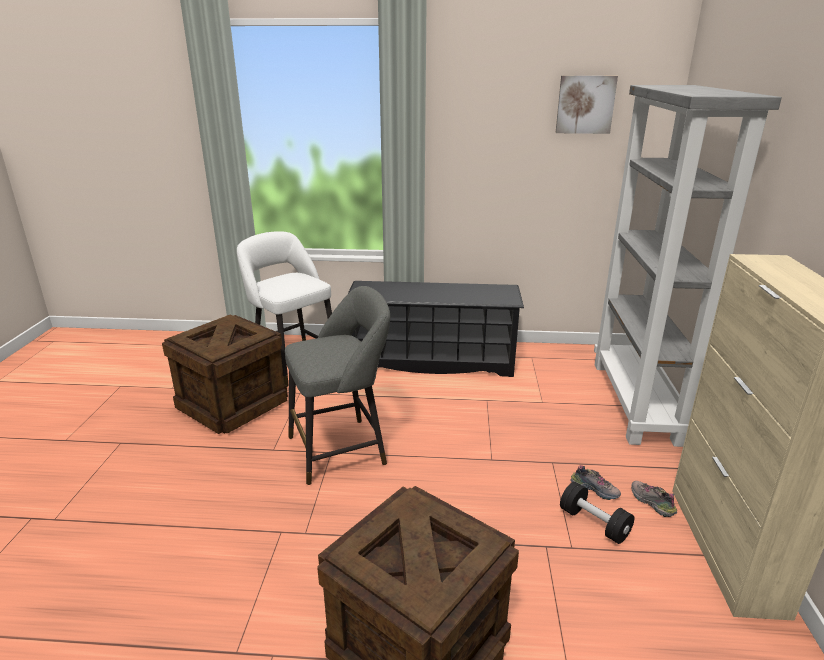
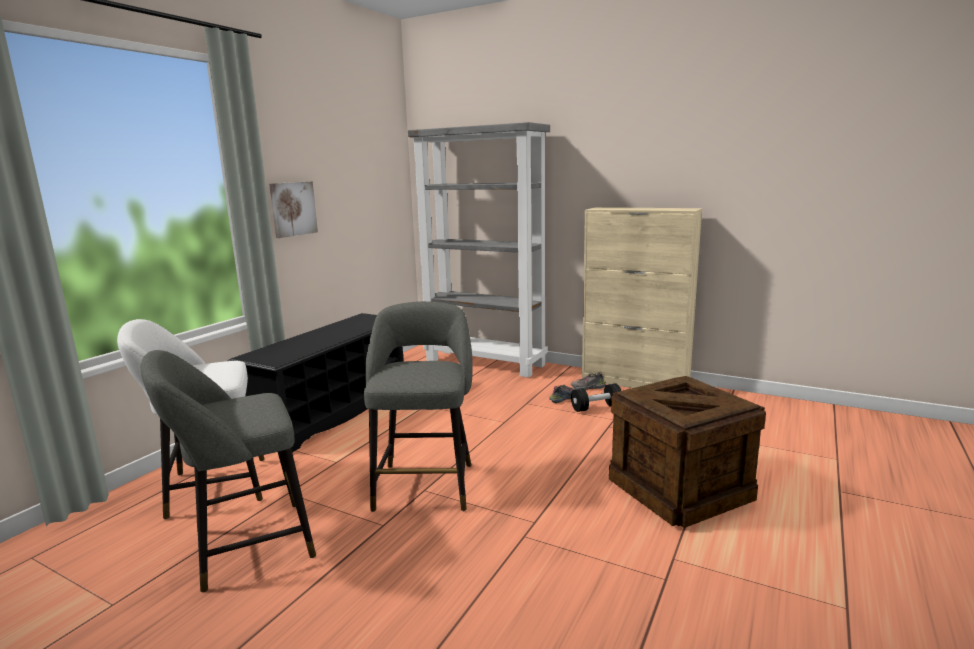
camera: 65 degrees left, 10 degrees down
(232, 404) = (245, 546): crate -> grey stool
(585, 104) = (362, 149): picture -> picture (293, 209)

